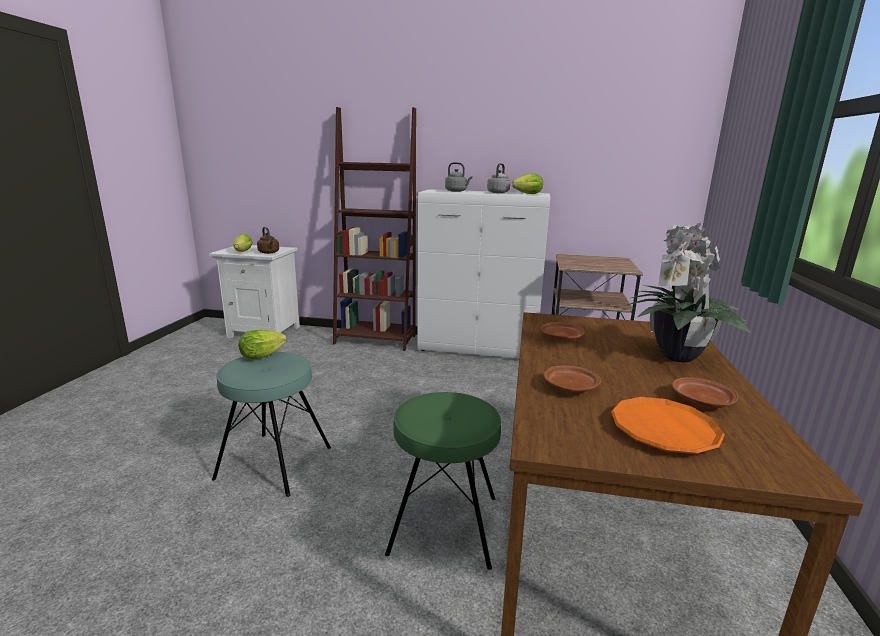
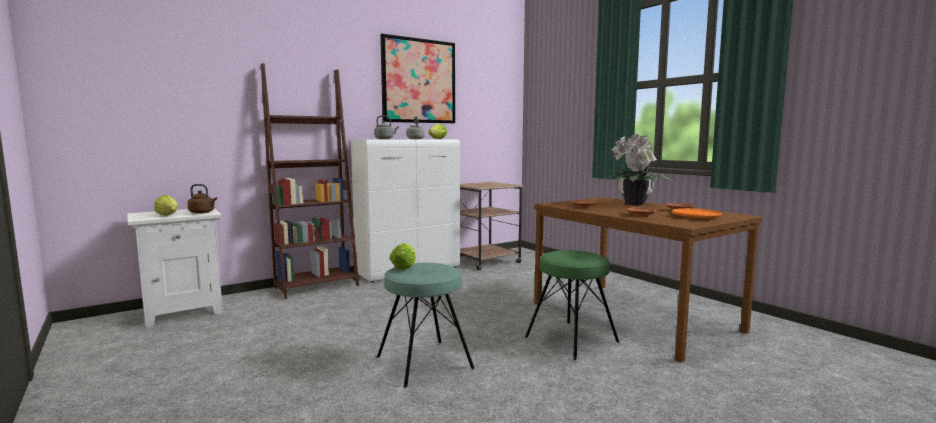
camera: 45 degrees left, 10 degrees down
(526, 114) = (418, 81): none -> picture

